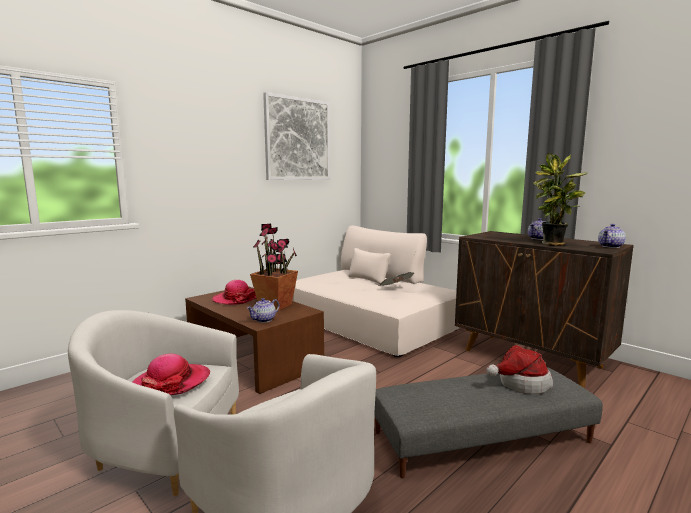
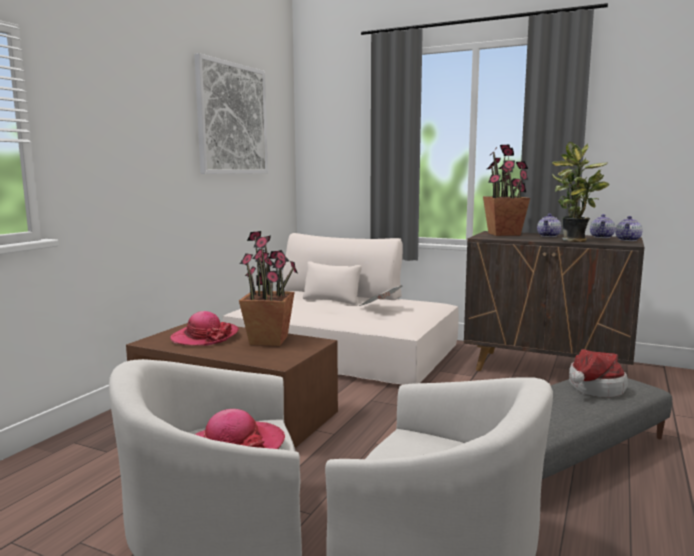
camera: 20 degrees left, 0 degrees up
(264, 320) = (277, 358): teapot -> teapot (602, 237)
(500, 235) = (504, 234): none -> potted plant

